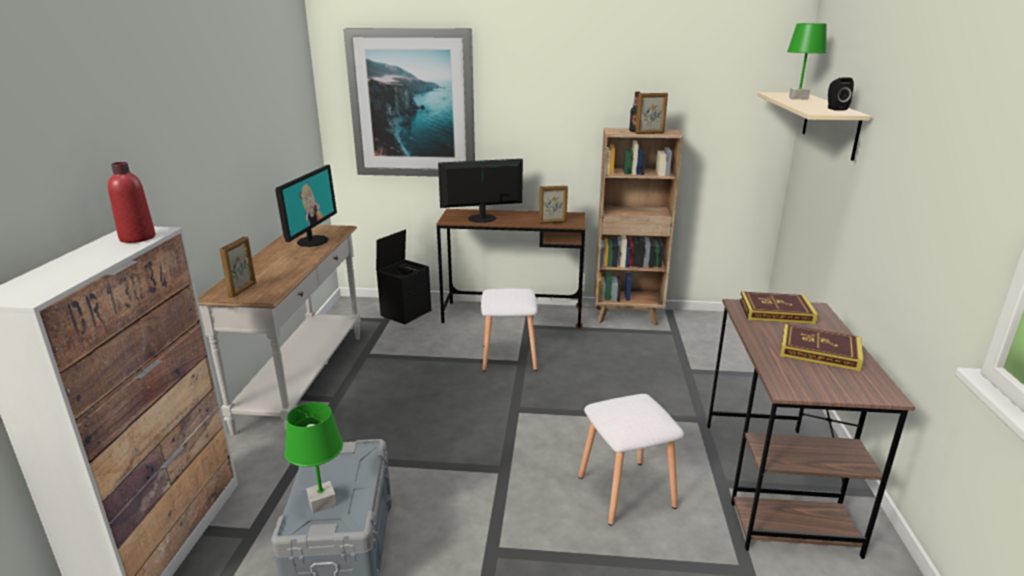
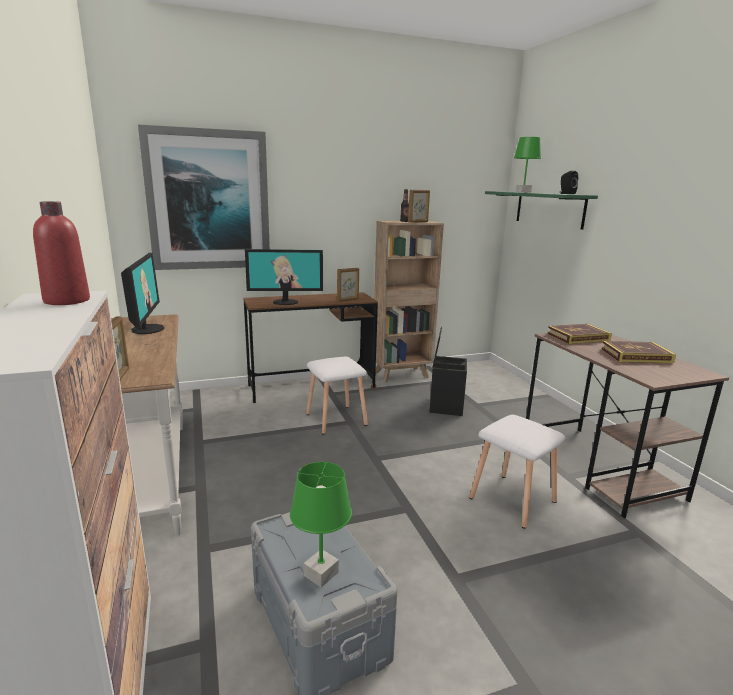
camera: 25 degrees left, 5 degrees down
(406, 312) = (212, 399): black storage box -> black storage box (445, 406)
(482, 219) = (285, 302): monitor -> monitor turned 150 degrees counterclockwise
(830, 124) = (549, 209): beige shelf -> green shelf

